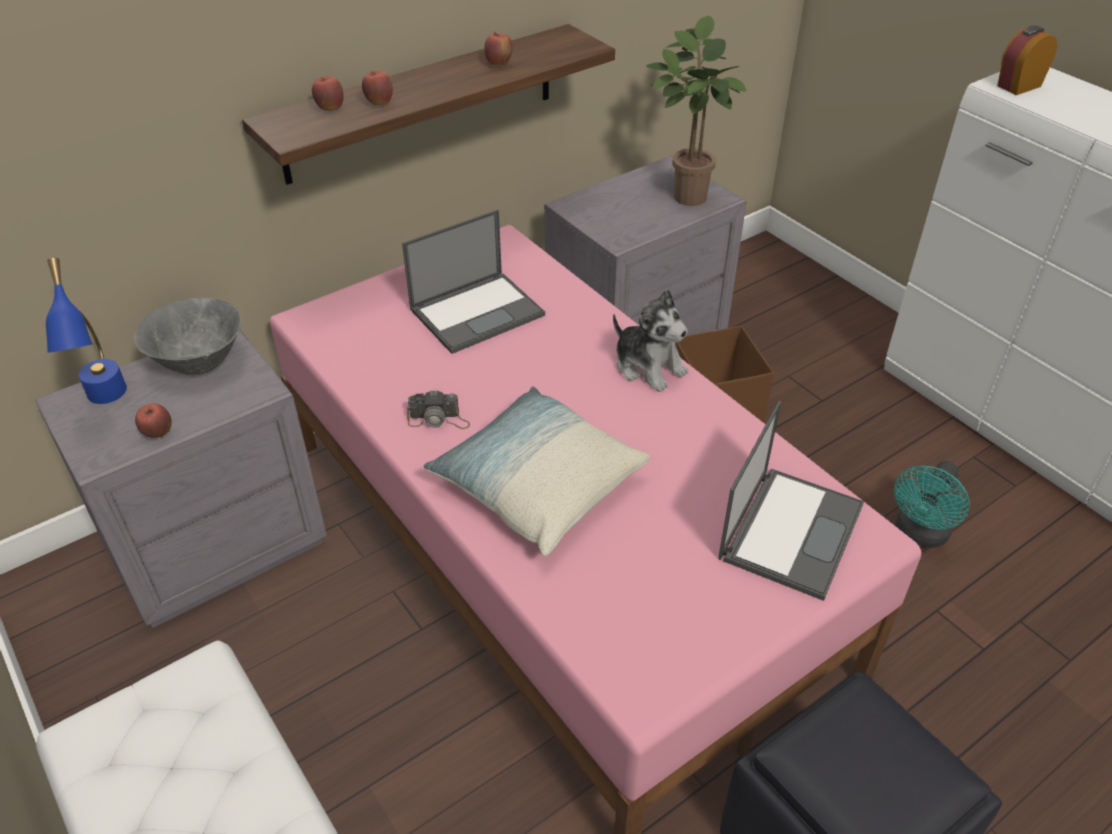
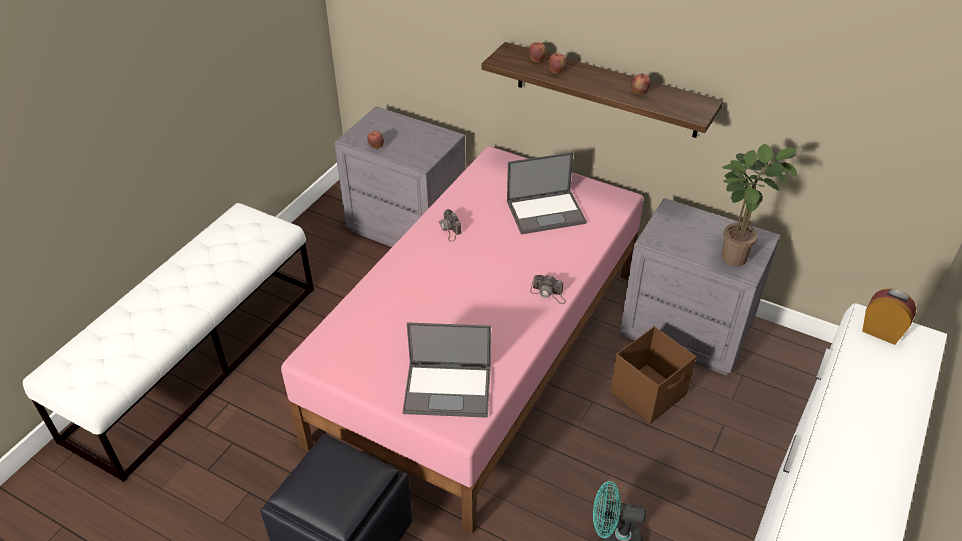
camera: 65 degrees right, 0 degrees up
(107, 403) = (385, 125): blue table lamp -> none
(201, 364) = (428, 138): grey bowl -> none
(478, 311) = (546, 212): laptop -> laptop turned 45 degrees counterclockwise
(538, 485) = (424, 280): pillow -> none
(648, 366) = (548, 293): plush toy -> camera

